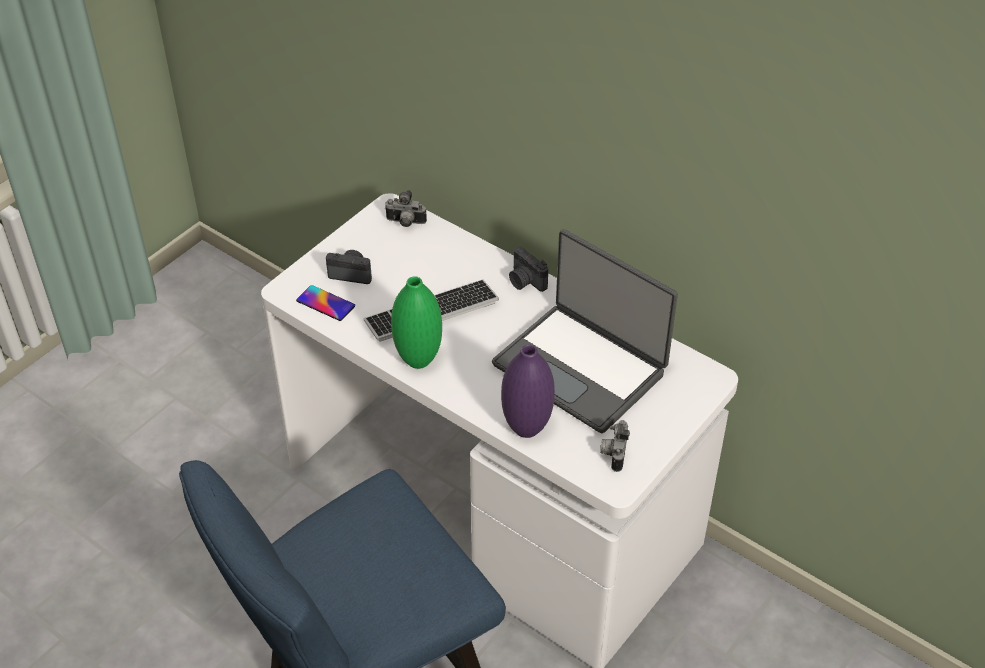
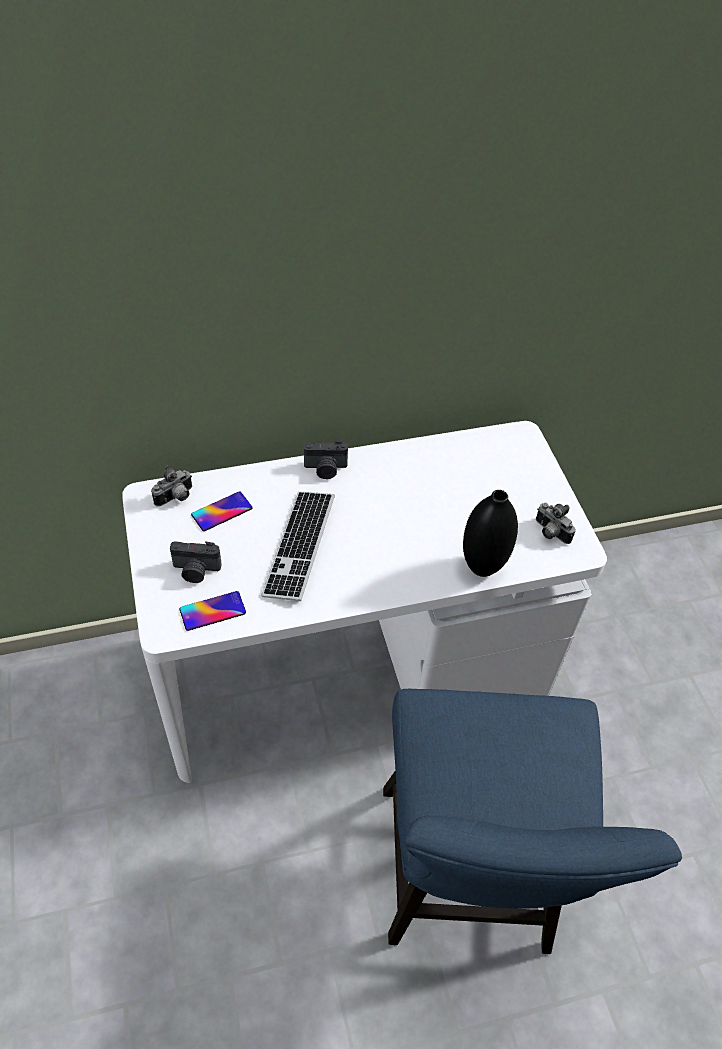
camera: 55 degrees left, 5 degrees up
(351, 273) = (196, 571): camera -> camera turned 135 degrees counterclockwise
(418, 360) = (345, 588): green vase -> none
(419, 253) = (222, 511): none -> phone
(526, 428) = (482, 567): purple vase -> black vase
(581, 367) = (448, 495): laptop -> none

